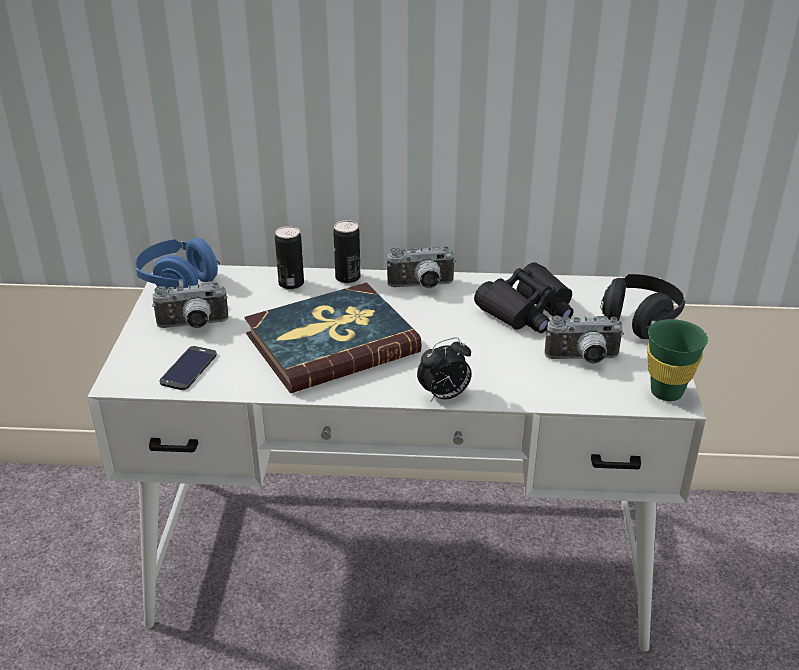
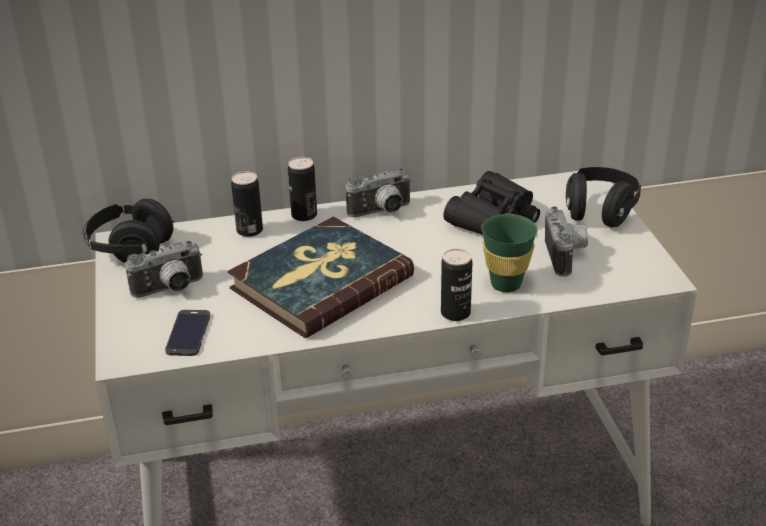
camera: 15 degrees left, 0 degrees up
(178, 283) = (130, 249): blue headphones -> black headphones
(444, 396) = (455, 313): alarm clock -> can
(583, 360) = (566, 256): camera -> camera turned 75 degrees counterclockwise
(666, 392) = (653, 272): green cup -> green cup (506, 284)

